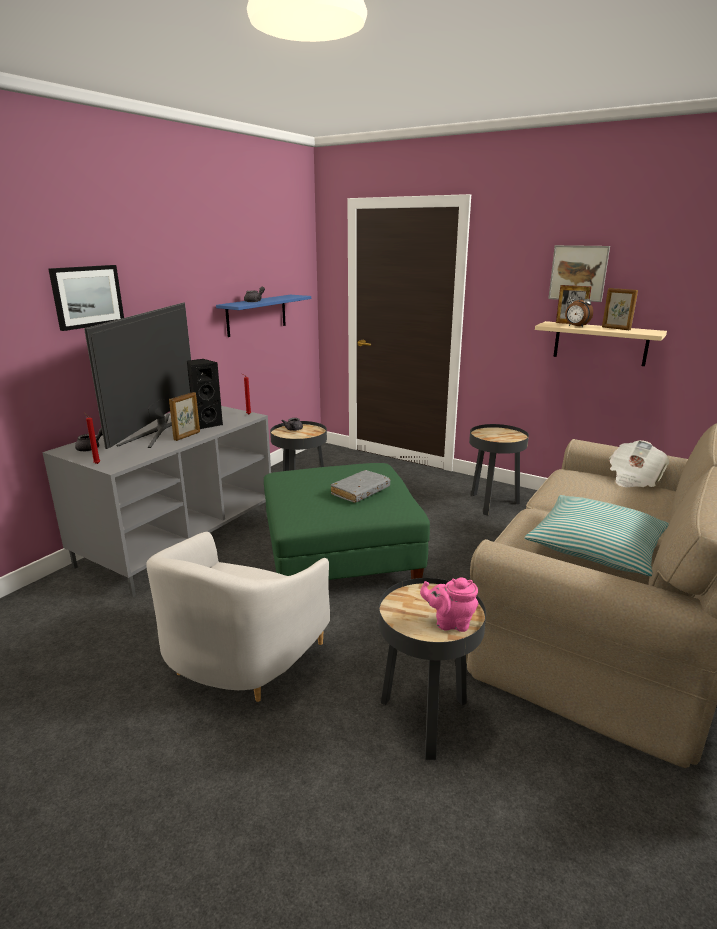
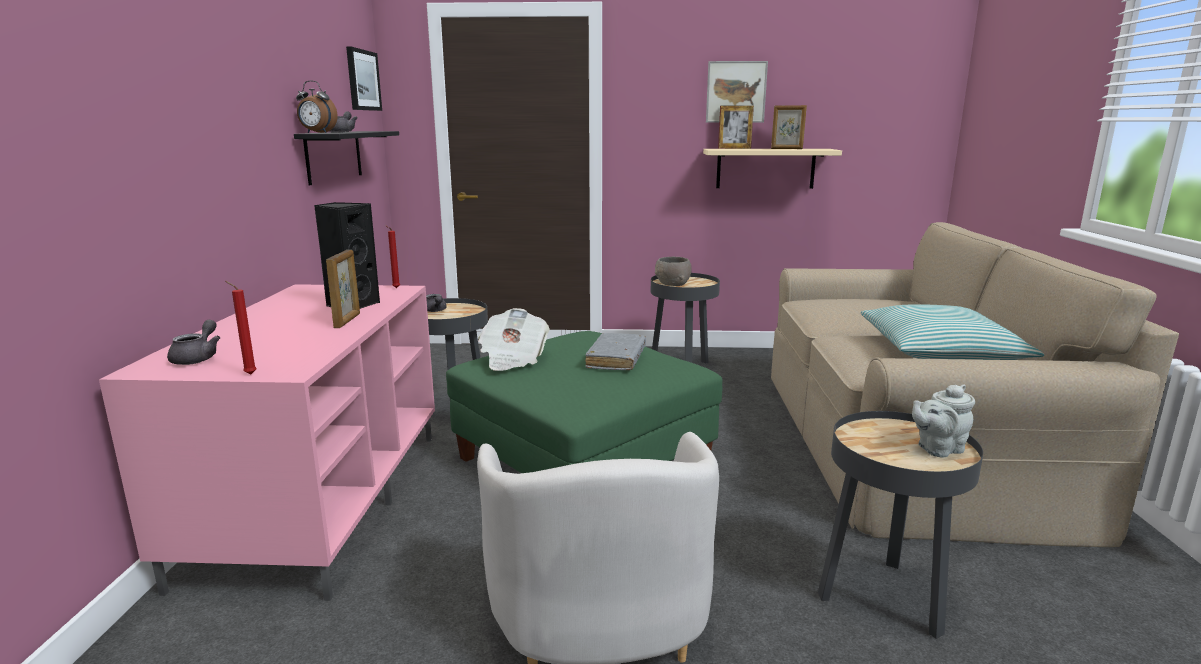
camera: 30 degrees left, 5 degrees down
(87, 296) = (141, 93): picture -> picture (362, 80)
(159, 429) = (282, 320): television -> none
(179, 539) = (320, 500): grey tv stand -> pink tv stand
(256, 315) = (334, 156): blue shelf -> black shelf
(450, 623) = (937, 449): pink teapot -> grey teapot
(487, 435) = (672, 284): none -> grey bowl
(576, 326) = (748, 149): alarm clock -> alarm clock (317, 133)
(633, 478) = (870, 295): newspaper -> newspaper (513, 358)

